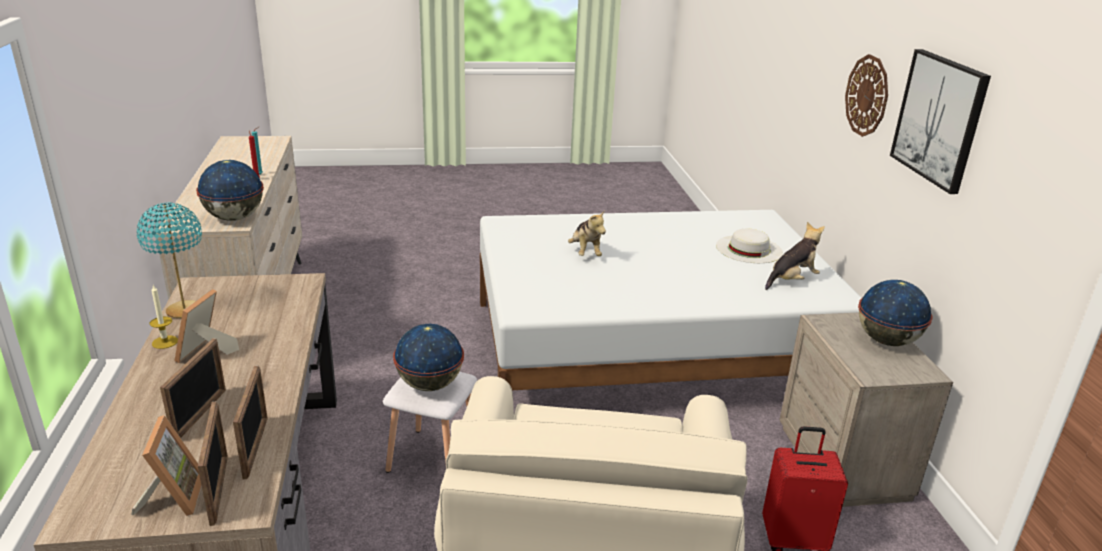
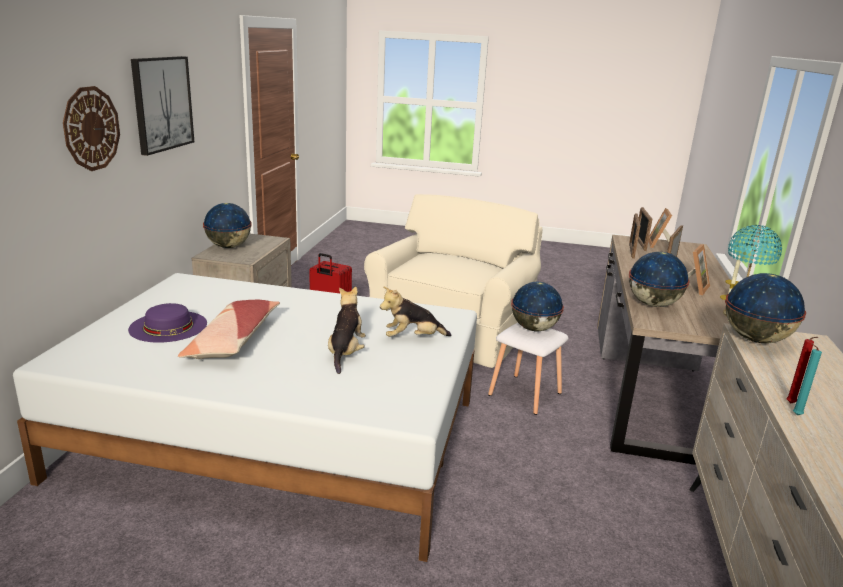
camera: 160 degrees left, 5 degrees down
(286, 309) = (652, 304): none -> globe
(682, 247) = (233, 341): none -> pillow
(749, 249) = (168, 326): white hat -> purple hat
(792, 280) = (192, 296): plush toy -> plush toy (412, 338)

